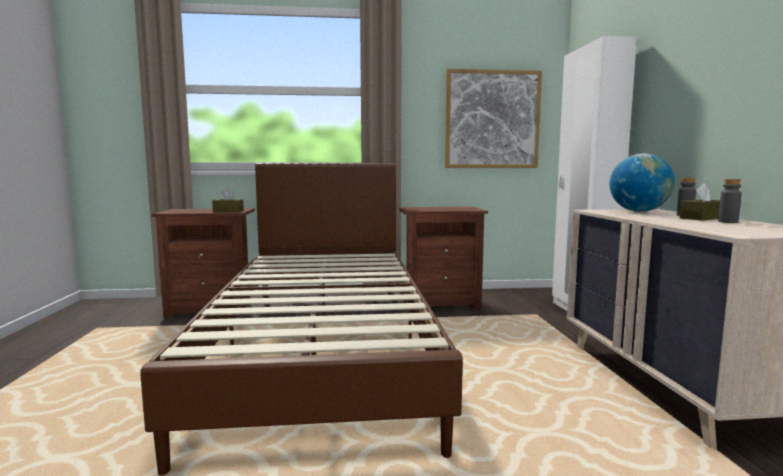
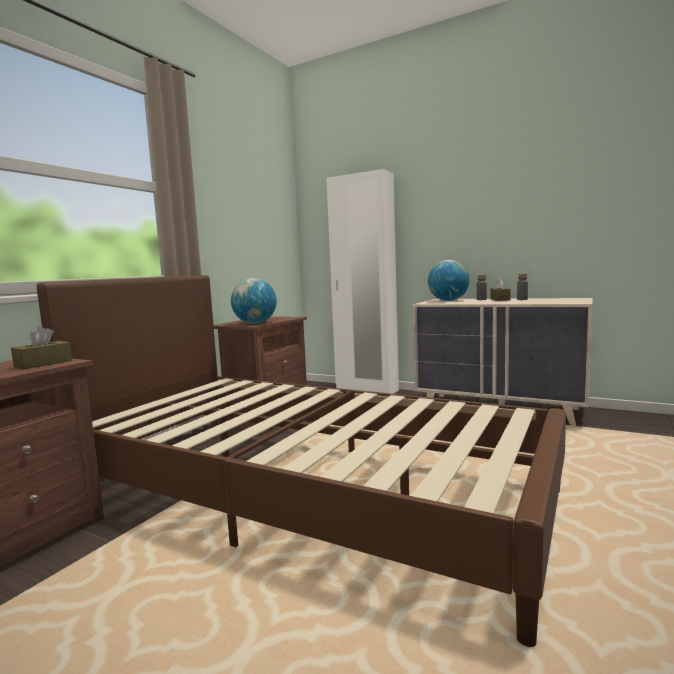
camera: 55 degrees left, 0 degrees up
(422, 209) = (255, 323): none -> globe
(492, 120) = (256, 229): picture -> none

